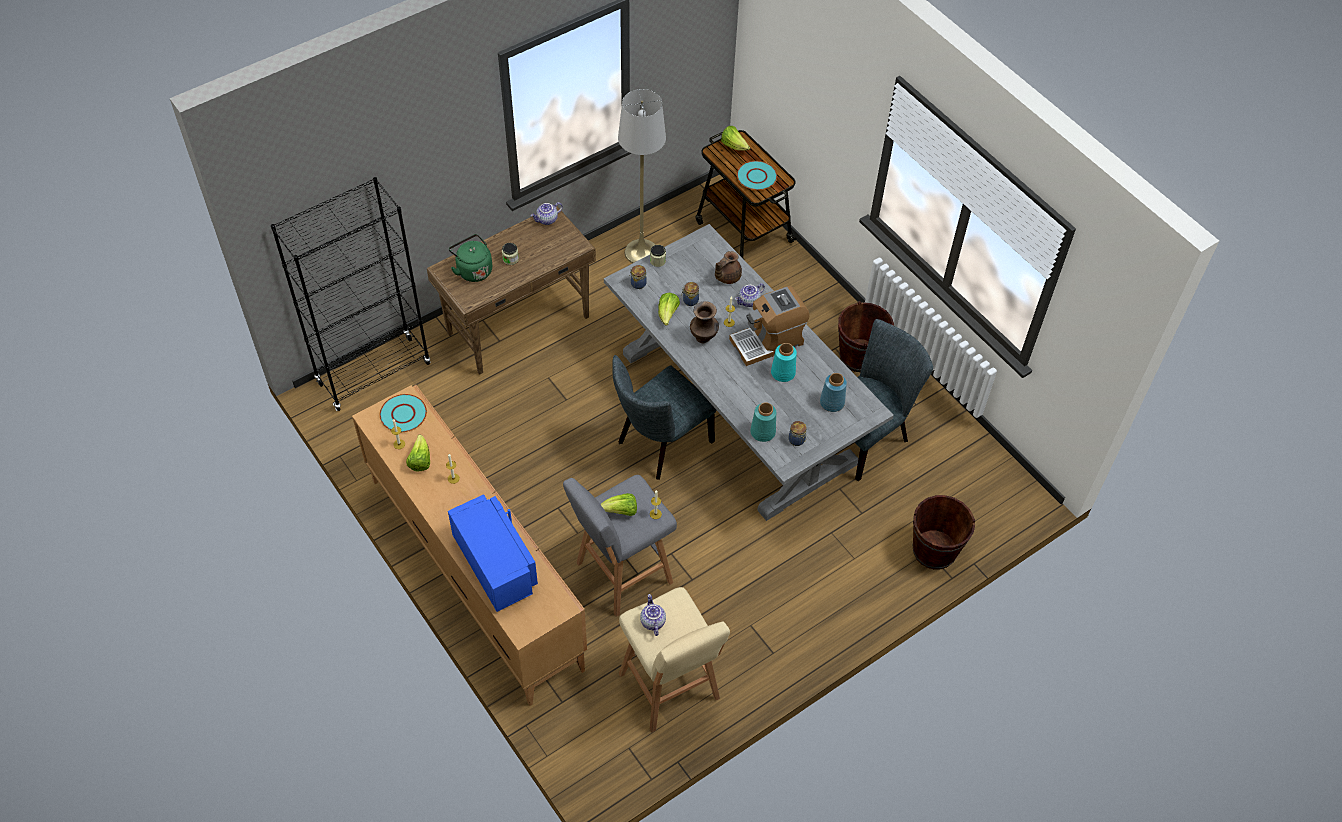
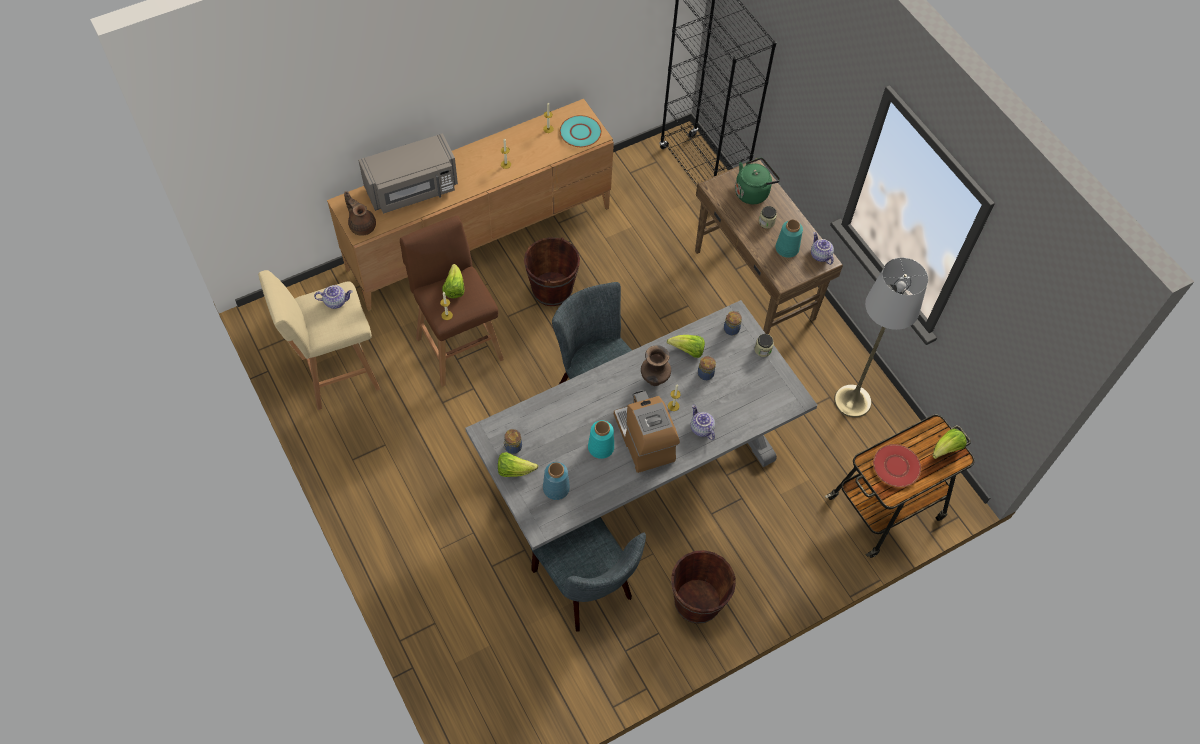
camera: 95 degrees right, 5 degrees up
(420, 460) = (528, 142): lettuce -> lettuce (514, 470)
(496, 564) = (412, 189): blue microwave -> grey microwave
(621, 574) = (458, 346): grey stool -> brown stool
(726, 277) = (737, 411): brown teapot -> brown teapot (362, 225)
(757, 176) = (896, 466): turquoise plate -> red plate
(763, 431) = (527, 418): turquoise vase -> turquoise vase (787, 249)
(934, 550) = (435, 630): brown bucket -> brown bucket (552, 290)

